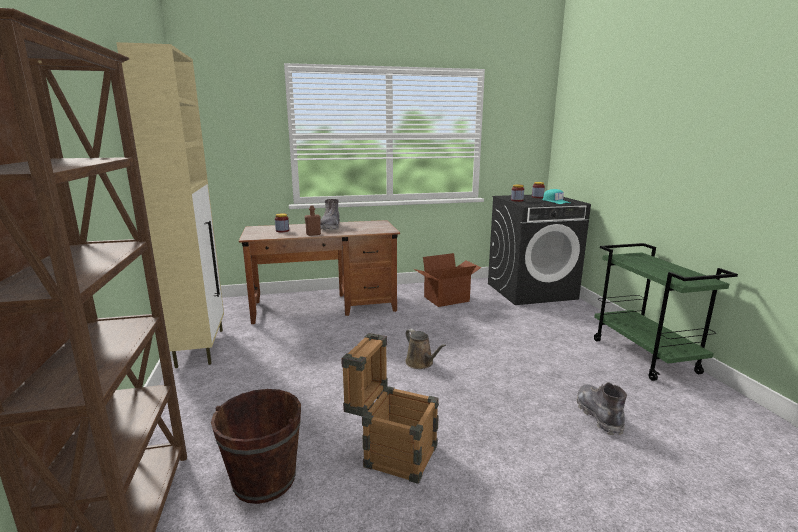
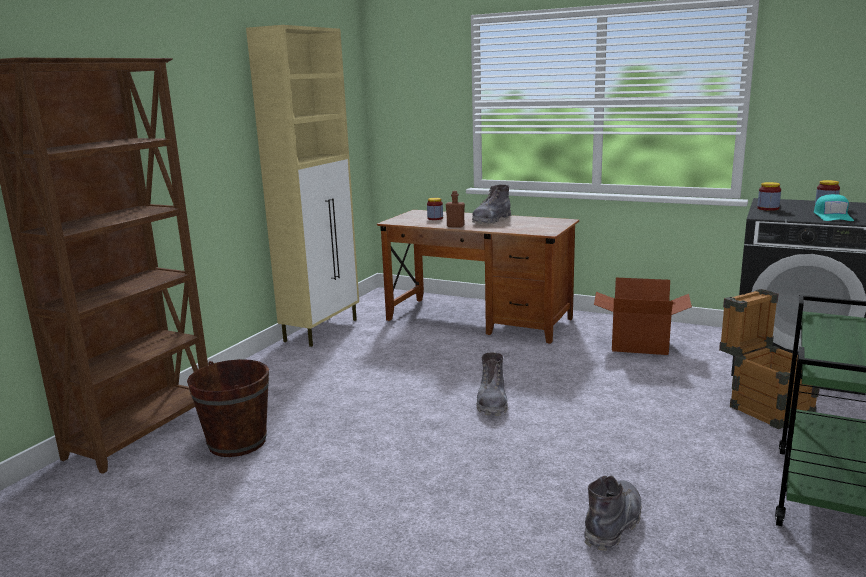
camera: 40 degrees right, 0 degrees up
(392, 453) = (347, 464): crate -> crate (763, 407)
(421, 363) = (492, 403): brown watering can -> grey boot

